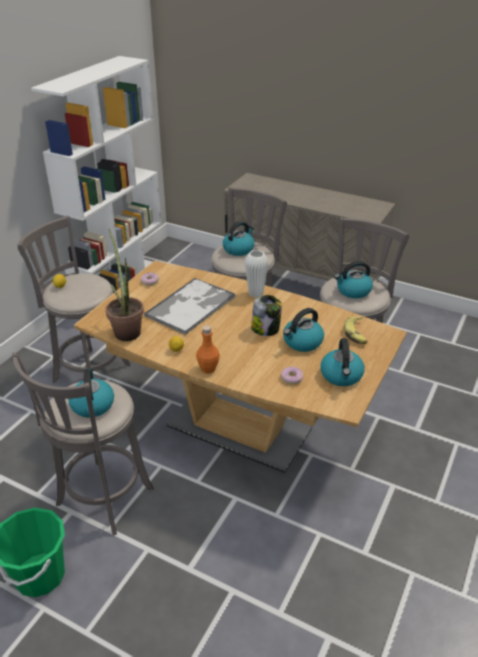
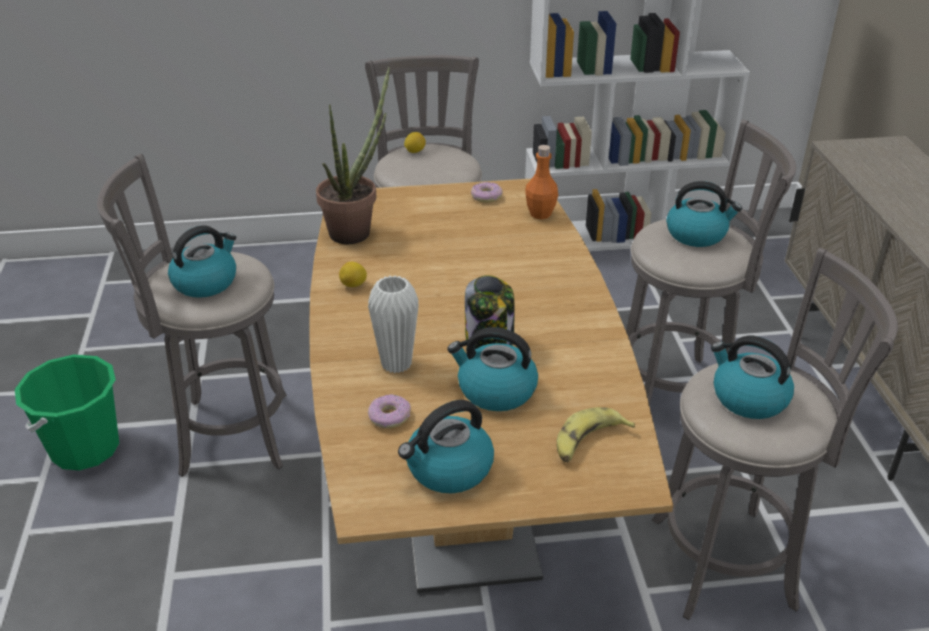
camera: 55 degrees right, 0 degrees up
(191, 306) = (469, 252): tray -> none
(208, 369) = (336, 329): orange bottle -> orange bottle (540, 214)
(255, 294) = (572, 293): white vase -> white vase (396, 364)

